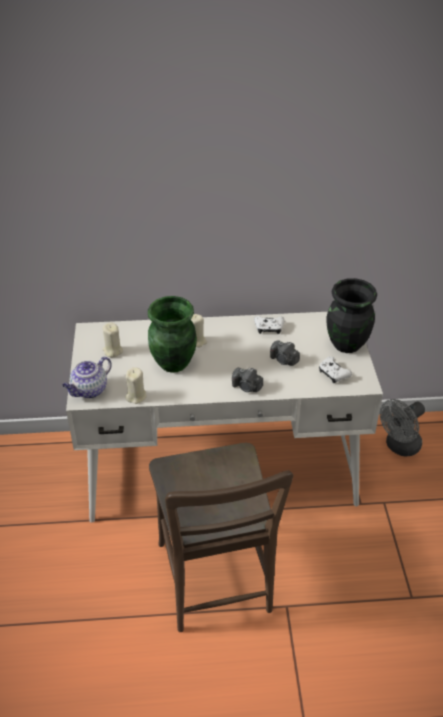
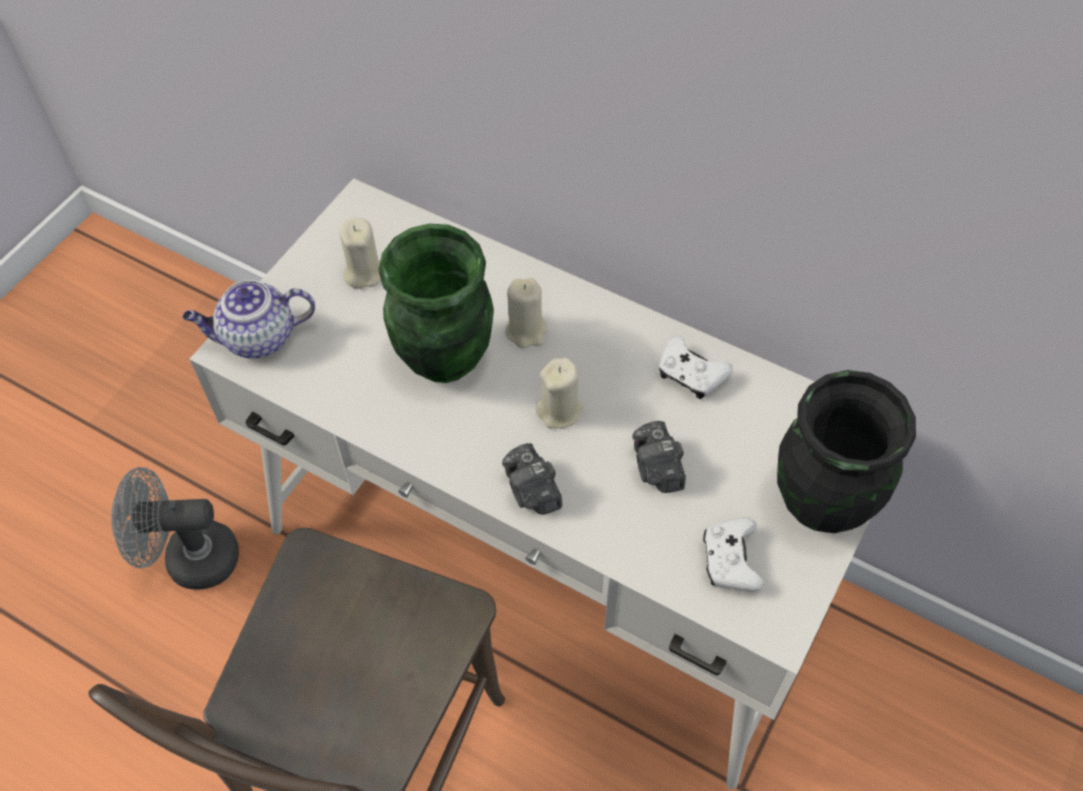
camera: 35 degrees right, 15 degrees up
(136, 396) = (322, 395): beige candle -> beige candle (560, 410)
(399, 447) = (914, 716): grey fan -> grey fan (190, 559)

